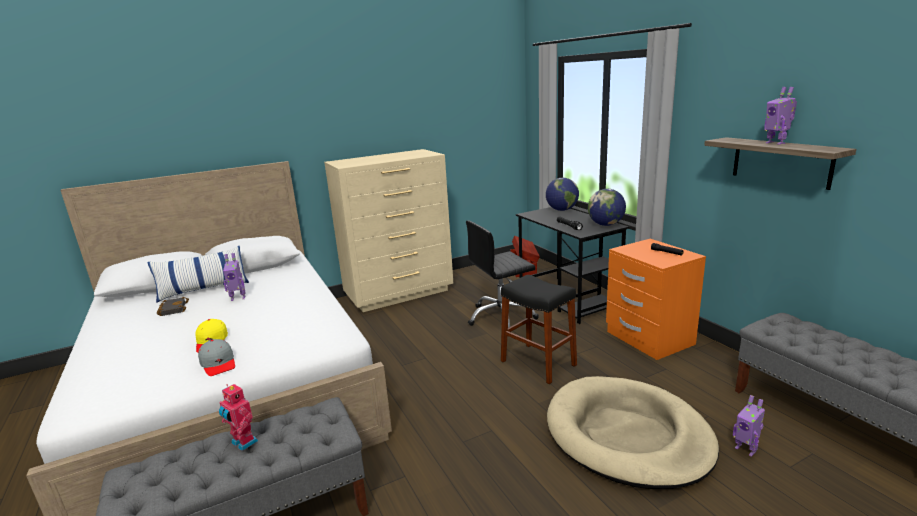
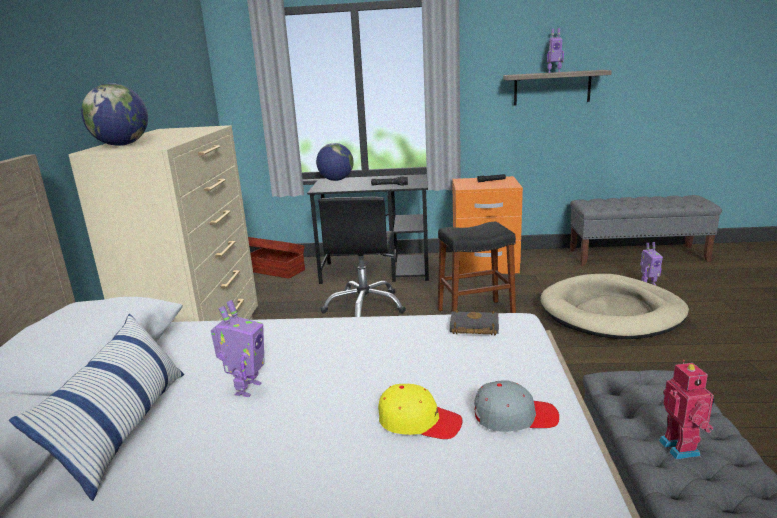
camera: 60 degrees left, 0 degrees up
(172, 309) = (180, 472): black book -> black book (472, 328)
(243, 443) = (681, 447): toy robot -> toy robot turned 75 degrees counterclockwise
(605, 225) = (409, 177): globe -> globe (122, 145)

